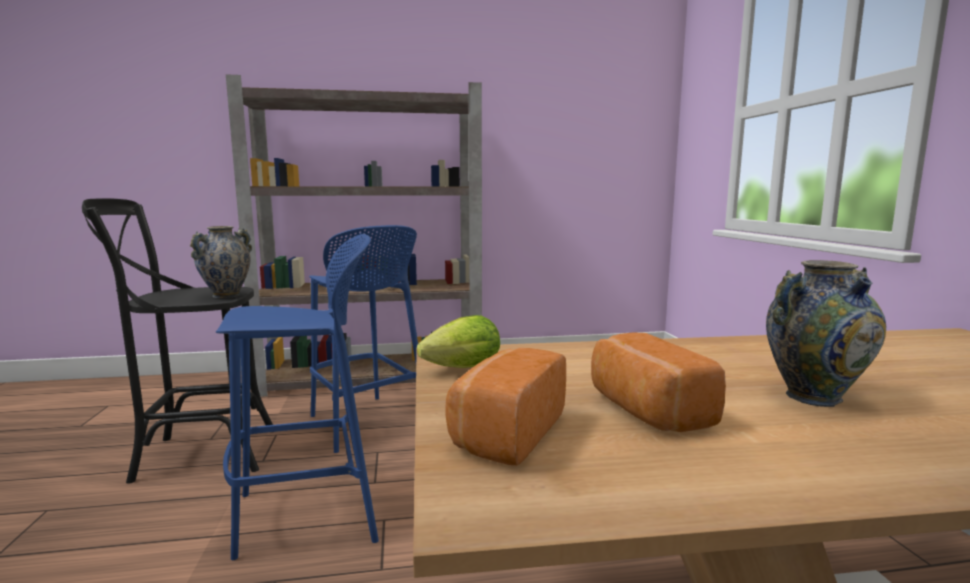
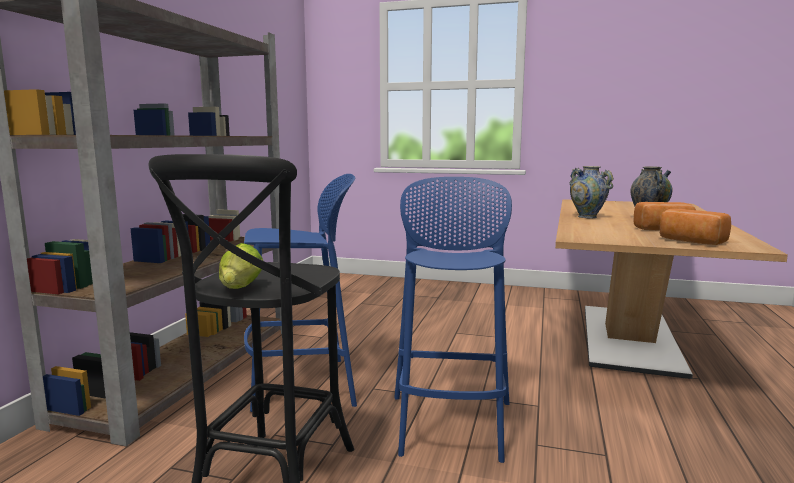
camera: 65 degrees left, 0 degrees up
(226, 295) = (297, 268): vase -> vase (587, 217)
(458, 369) = (605, 239): lettuce -> lettuce (240, 290)

